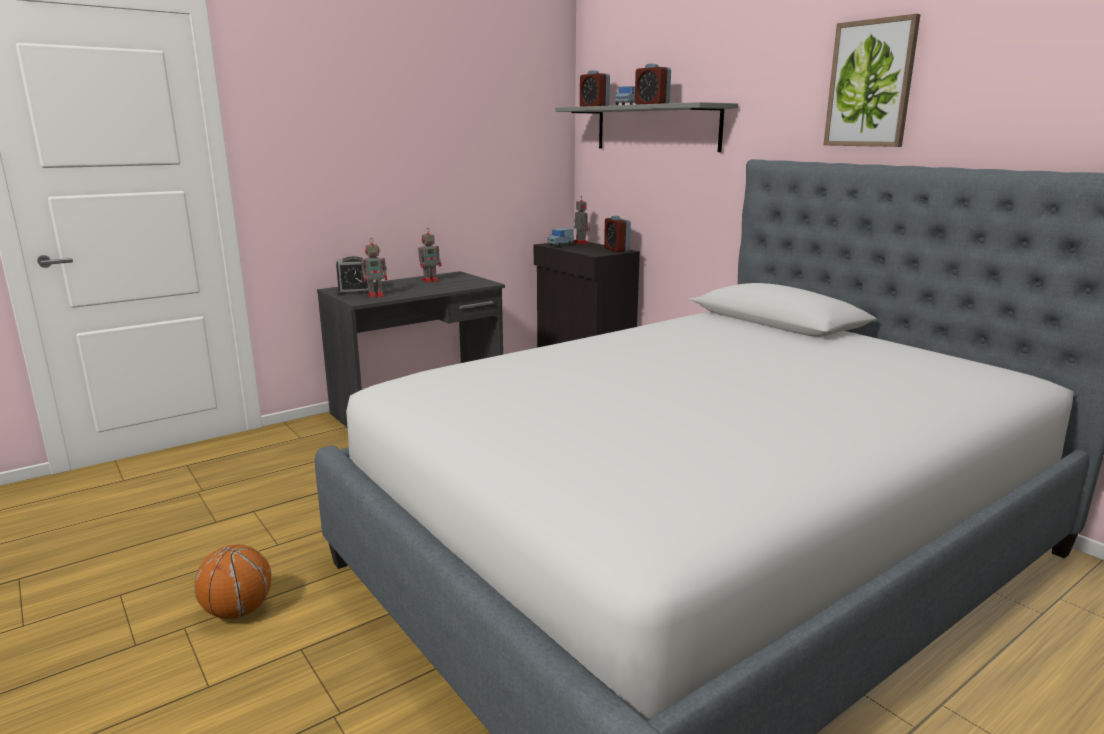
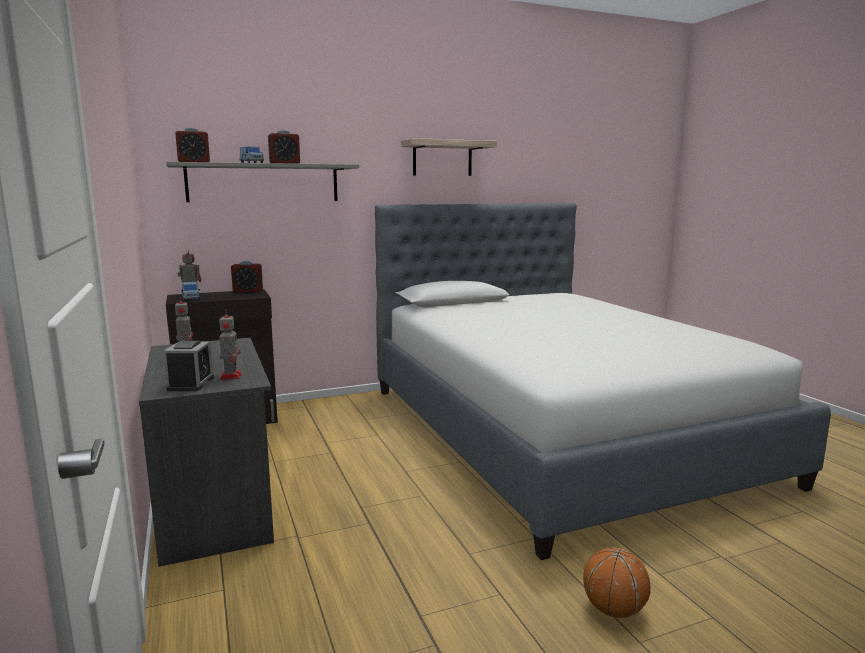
camera: 75 degrees left, 5 degrees down
(870, 84) = (442, 158): picture -> shelf

